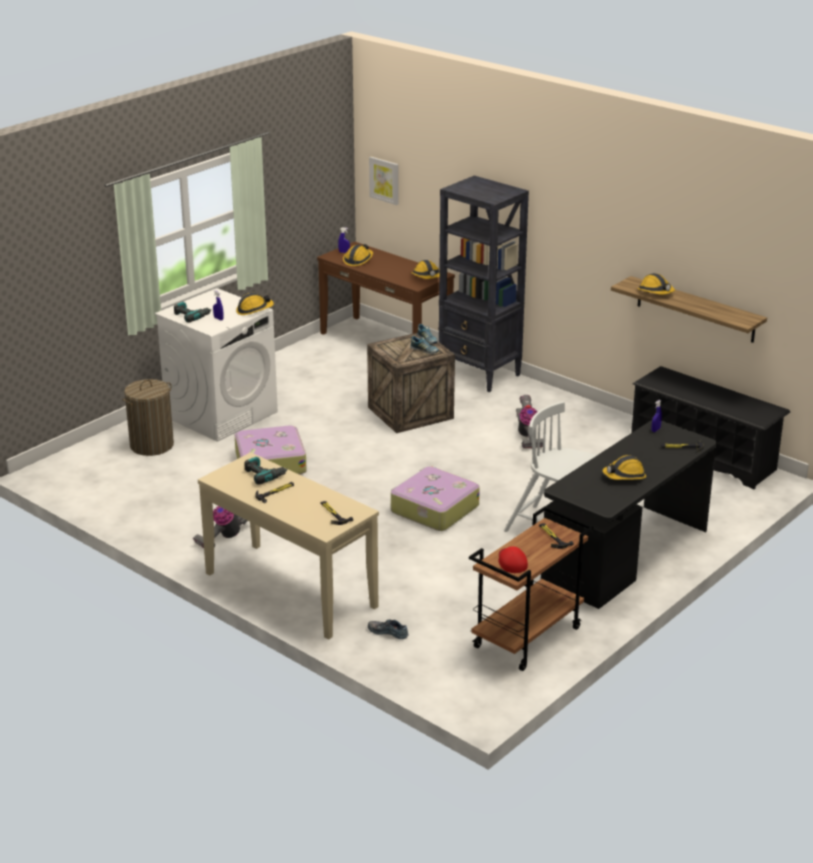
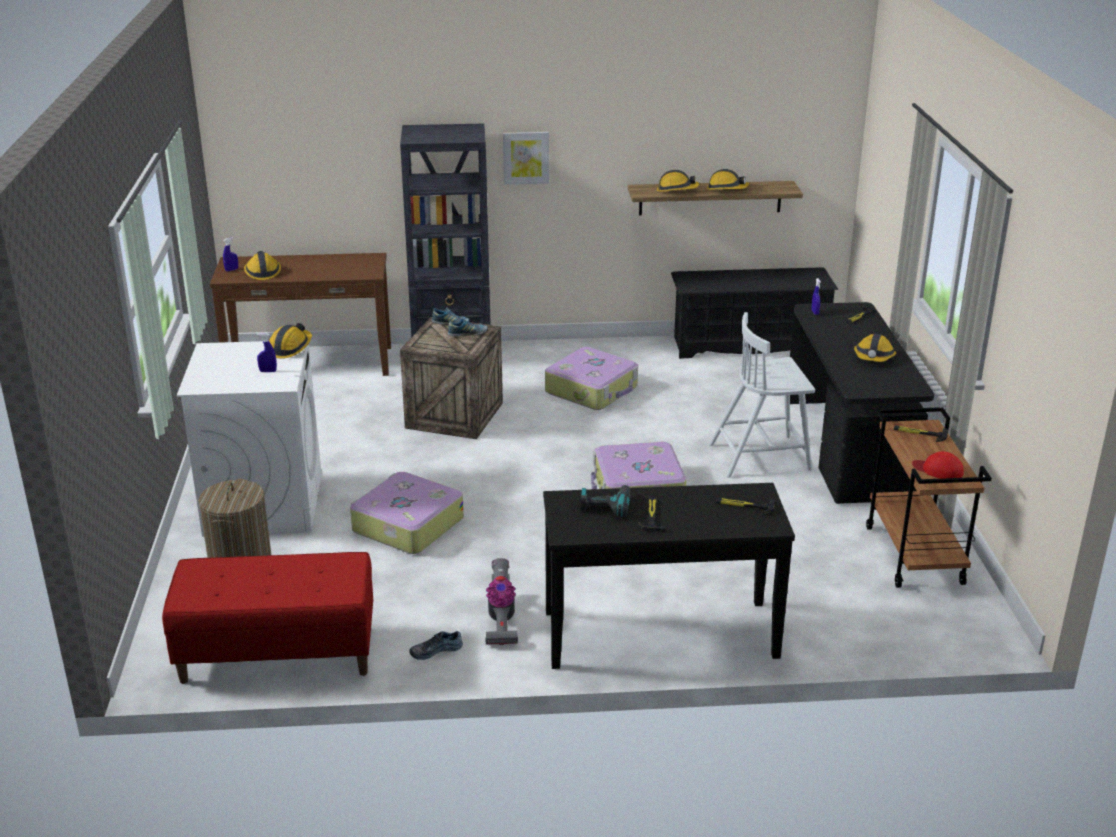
camera: 45 degrees left, 0 degrees up
(101, 493) = (277, 654): none -> red bench
(191, 316) = (230, 381): power drill -> none
(290, 590) = (660, 635): beige console table -> black console table
(384, 180) = (258, 166): picture -> picture (526, 157)
(388, 632) = (811, 618): shoe -> shoe (435, 650)
(427, 277) = (365, 263): hard hat -> hard hat (726, 189)
(527, 436) = (592, 390): vacuum cleaner -> suitcase

